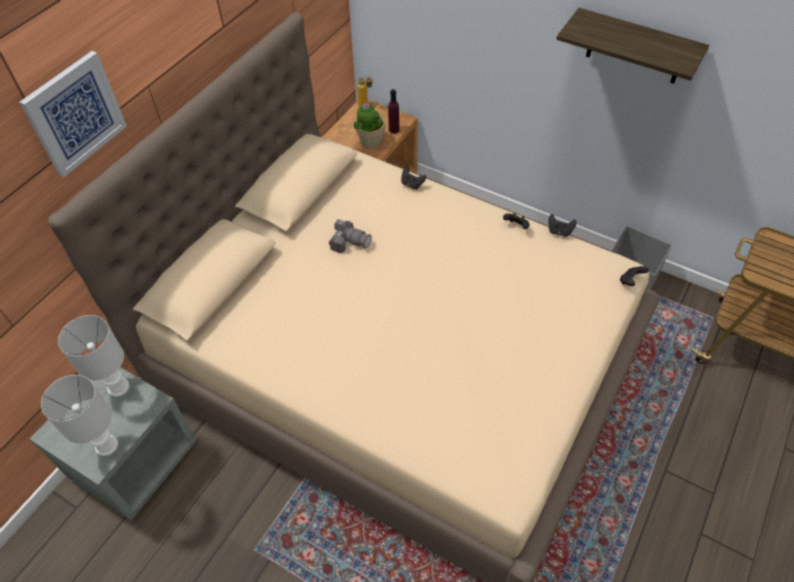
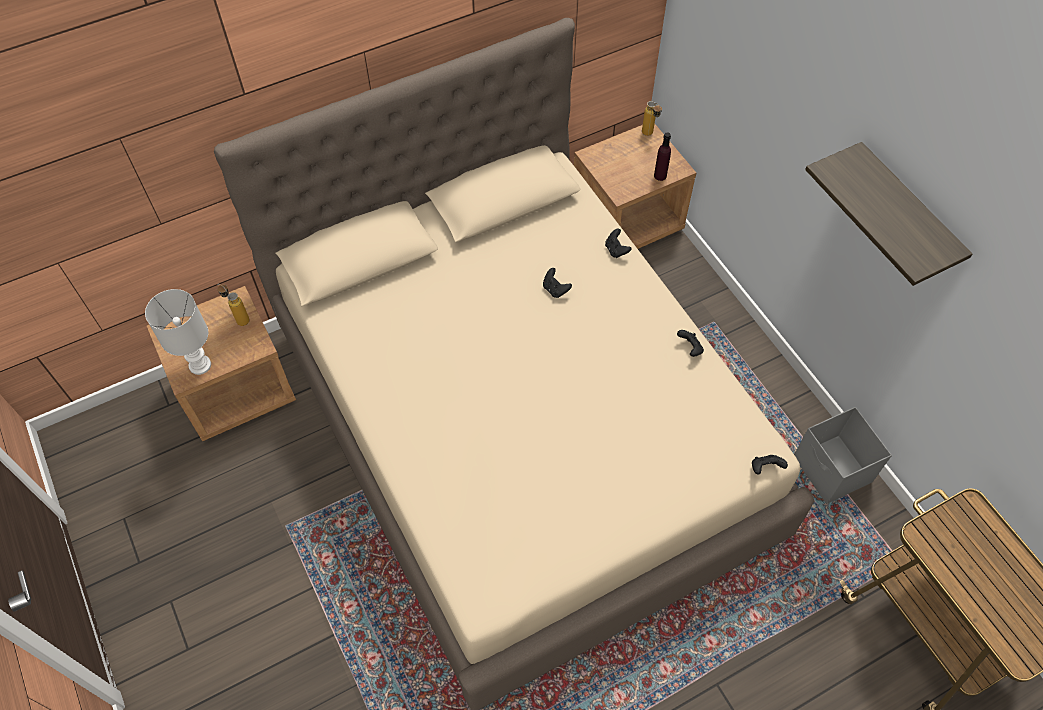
camera: 30 degrees right, 5 degrees up
(75, 114) = (273, 61): picture -> none
(119, 388) = (239, 318): white table lamp -> bottle
(135, 460) = (237, 390): grey nightstand -> brown nightstand
(349, 242) = (511, 282): camera -> none
(370, 142) = (625, 178): potted plant -> none
(559, 231) = (732, 377): black game controller -> black game controller (555, 289)

